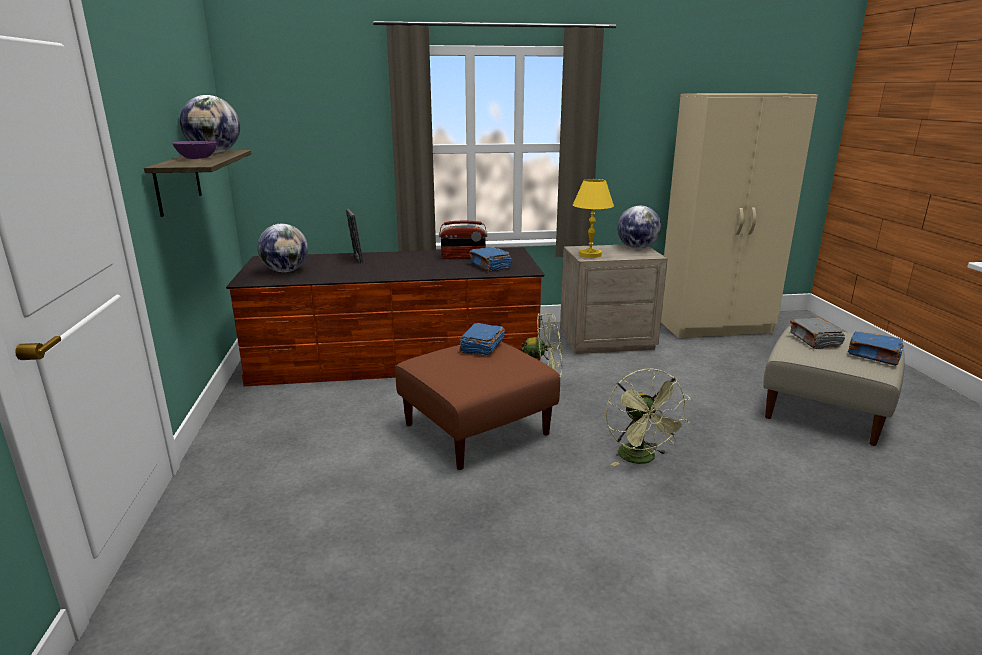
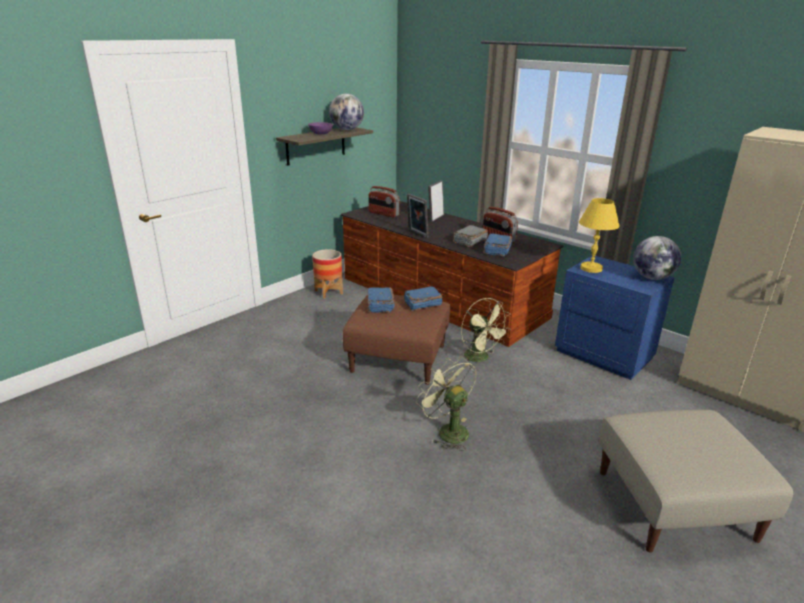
camera: 50 degrees right, 5 degrees up
(254, 409) = (329, 292): none -> planter
(286, 271) = (383, 214): globe -> radio
(379, 276) = (417, 234): none -> picture frame
(606, 341) = (604, 354): beige nightstand -> blue nightstand
(641, 459) = (447, 431): green fan -> green fan turned 105 degrees clockwise
(814, 341) = (680, 428): grey book -> grey book (469, 241)
(874, 356) = (702, 470): blue book -> blue book (379, 306)

